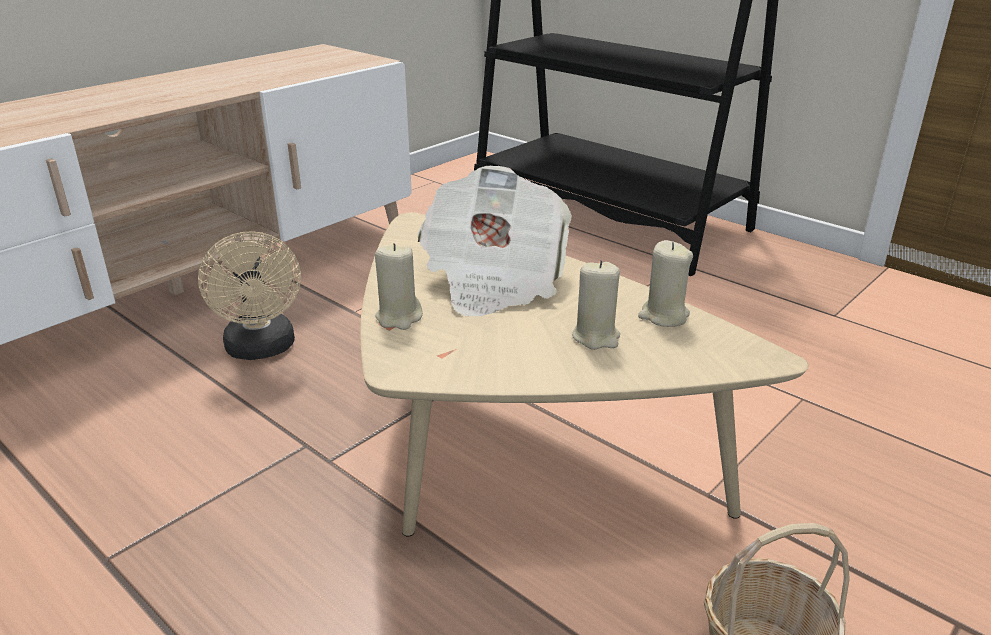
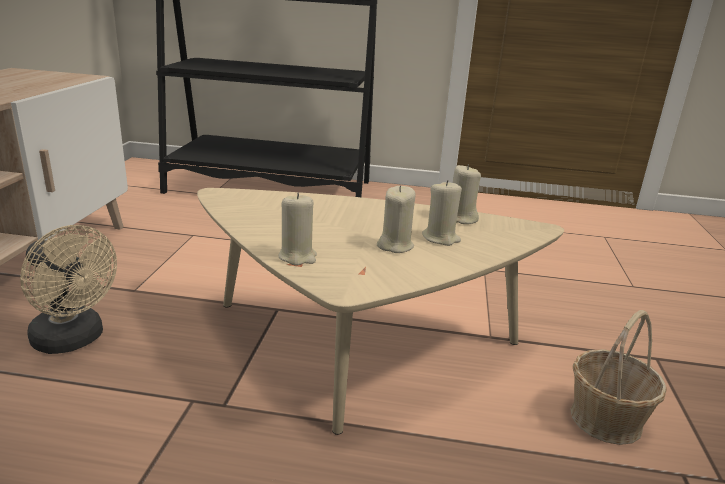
camera: 35 degrees left, 5 degrees down
(493, 279) = (329, 219): newspaper -> none
(524, 332) = (395, 245): none -> beige candle

